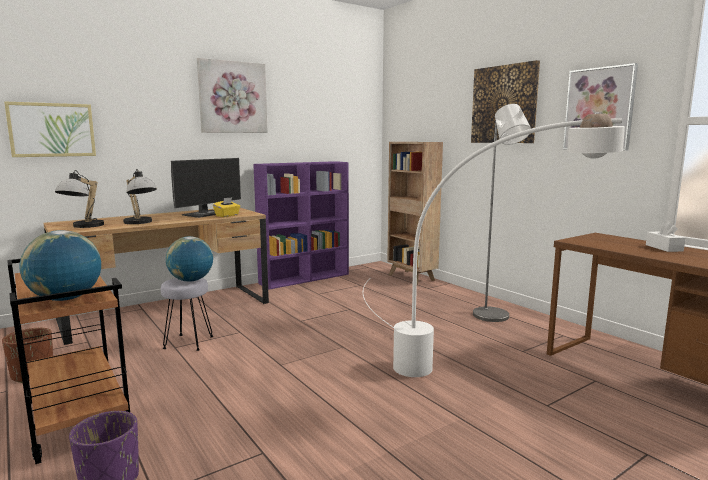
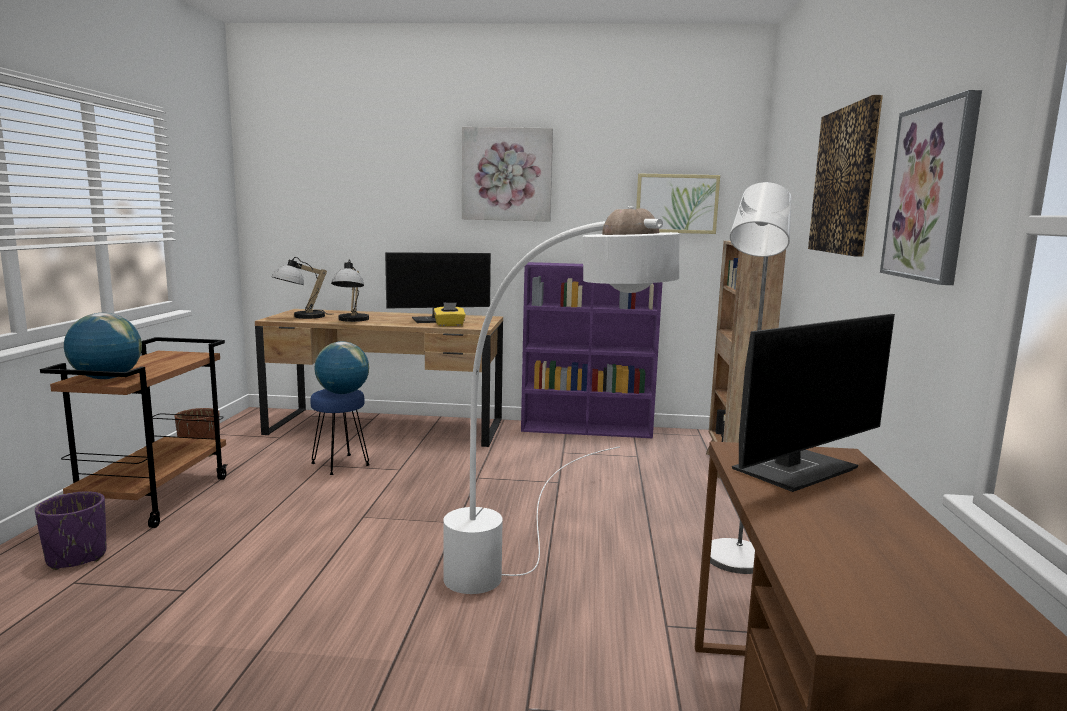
camera: 40 degrees right, 0 degrees up
(52, 130) = (308, 213): picture -> picture (676, 203)
(188, 343) = (339, 465): grey stool -> blue stool
(609, 242) = (796, 469): none -> monitor
(664, 248) = (866, 508): white tissue box -> none

